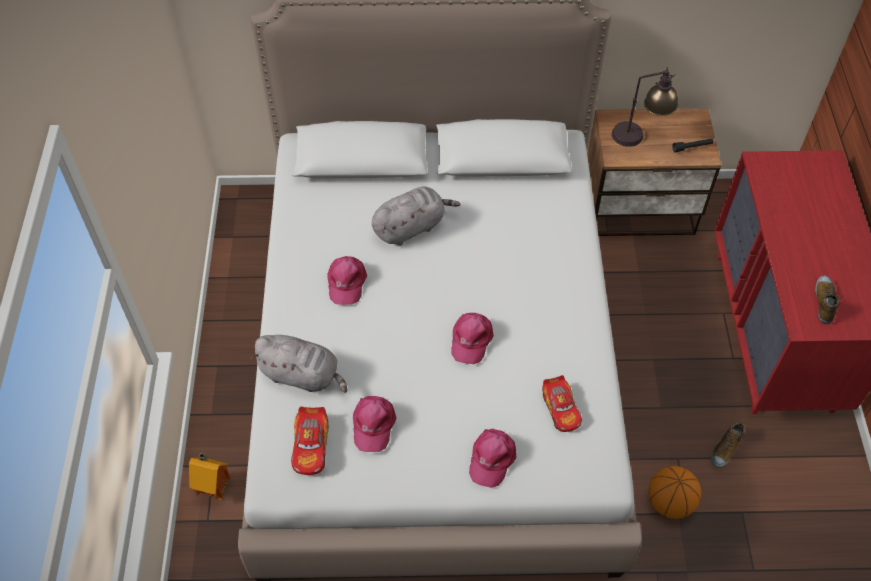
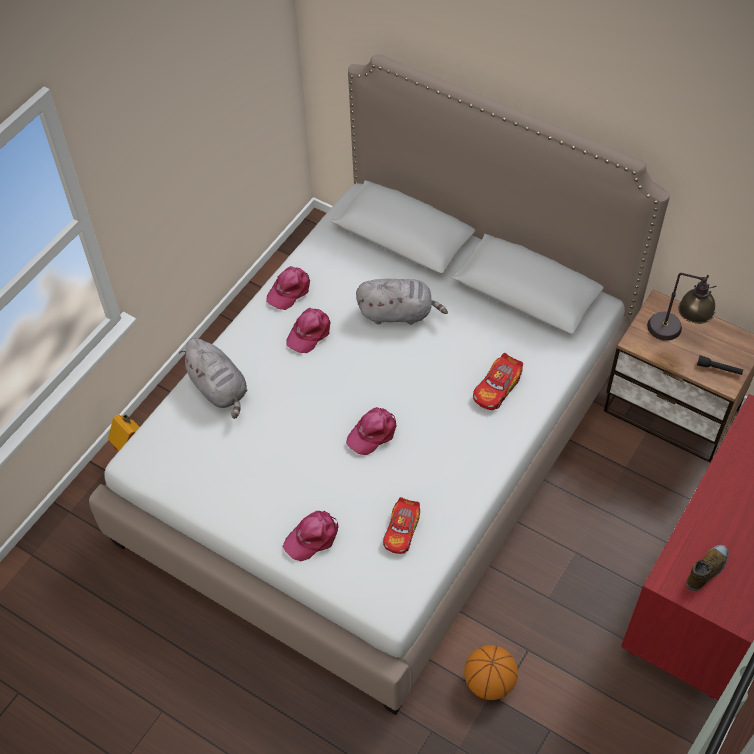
camera: 35 degrees right, 0 degrees up
(311, 446) = (183, 447): toy car -> toy car (497, 388)
(373, 424) = (241, 457): pink cap -> pink cap (289, 290)
(725, 448) = (578, 667): shoe -> none

